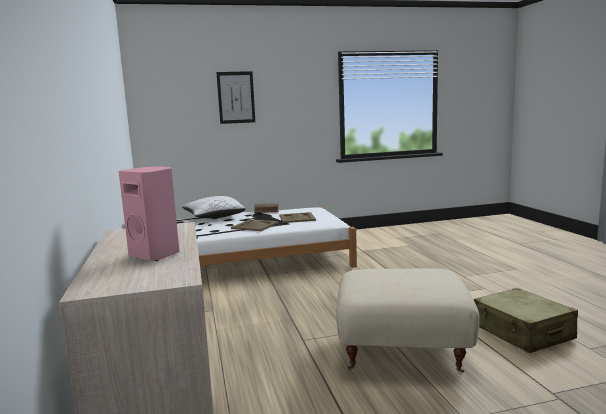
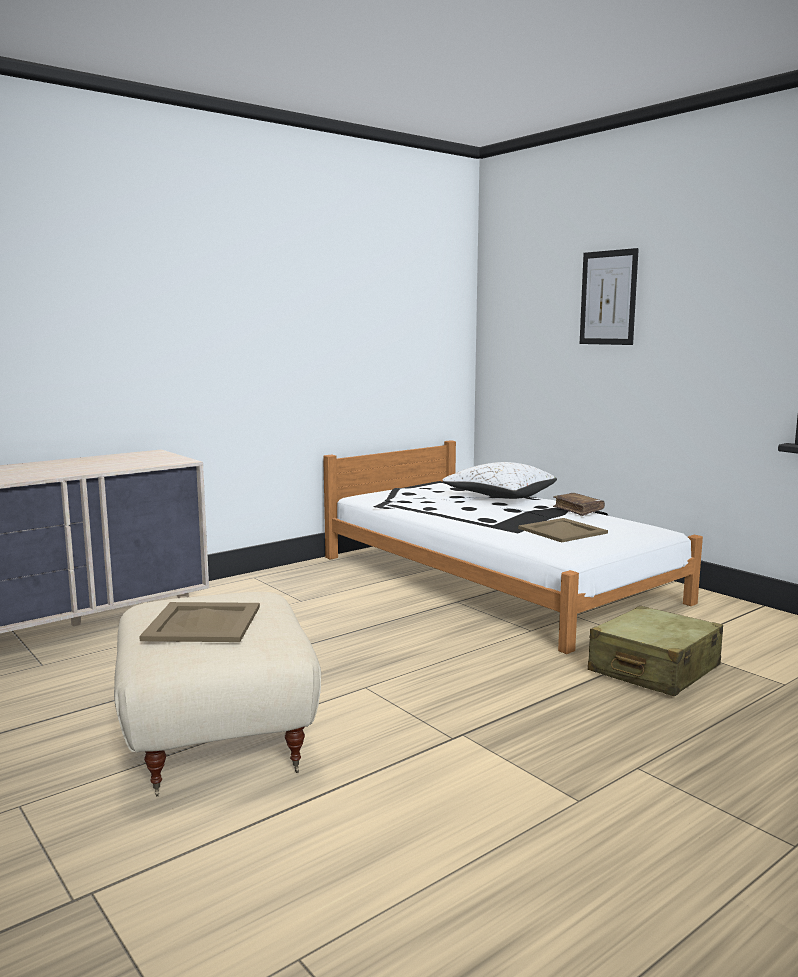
camera: 65 degrees right, 0 degrees up
(156, 254) = (50, 470): pink speaker -> none
(255, 225) = (481, 519): beige tray -> beige tray (203, 623)
(522, 332) = (344, 857): beige suitcase -> beige suitcase (654, 669)

